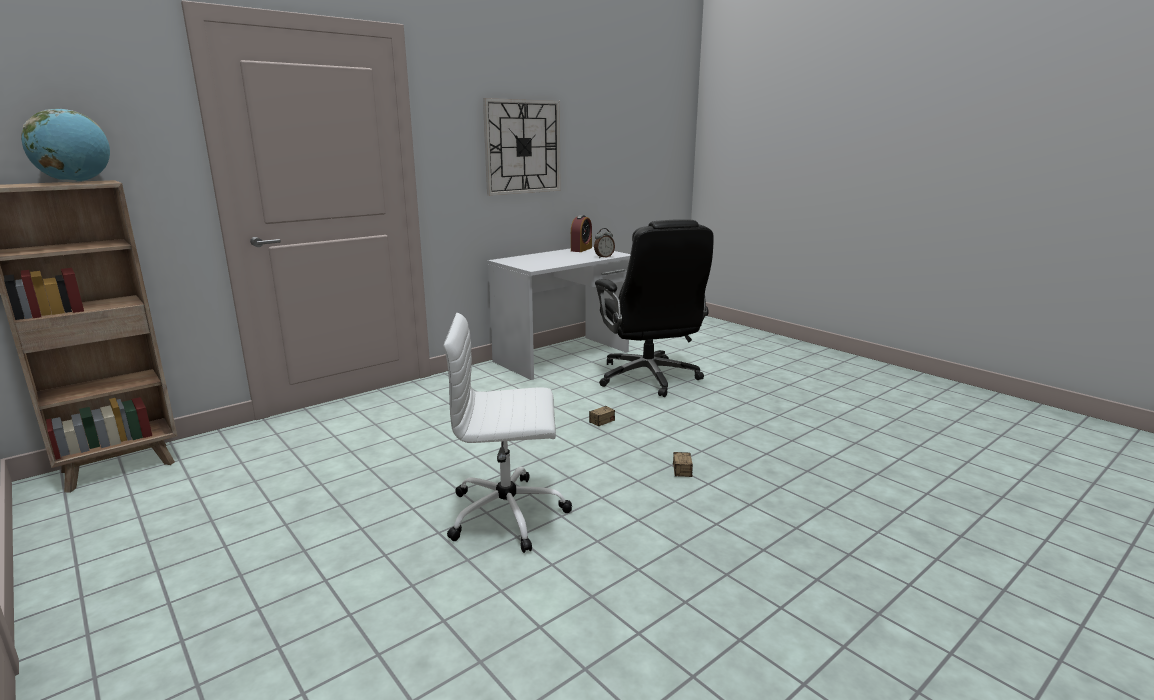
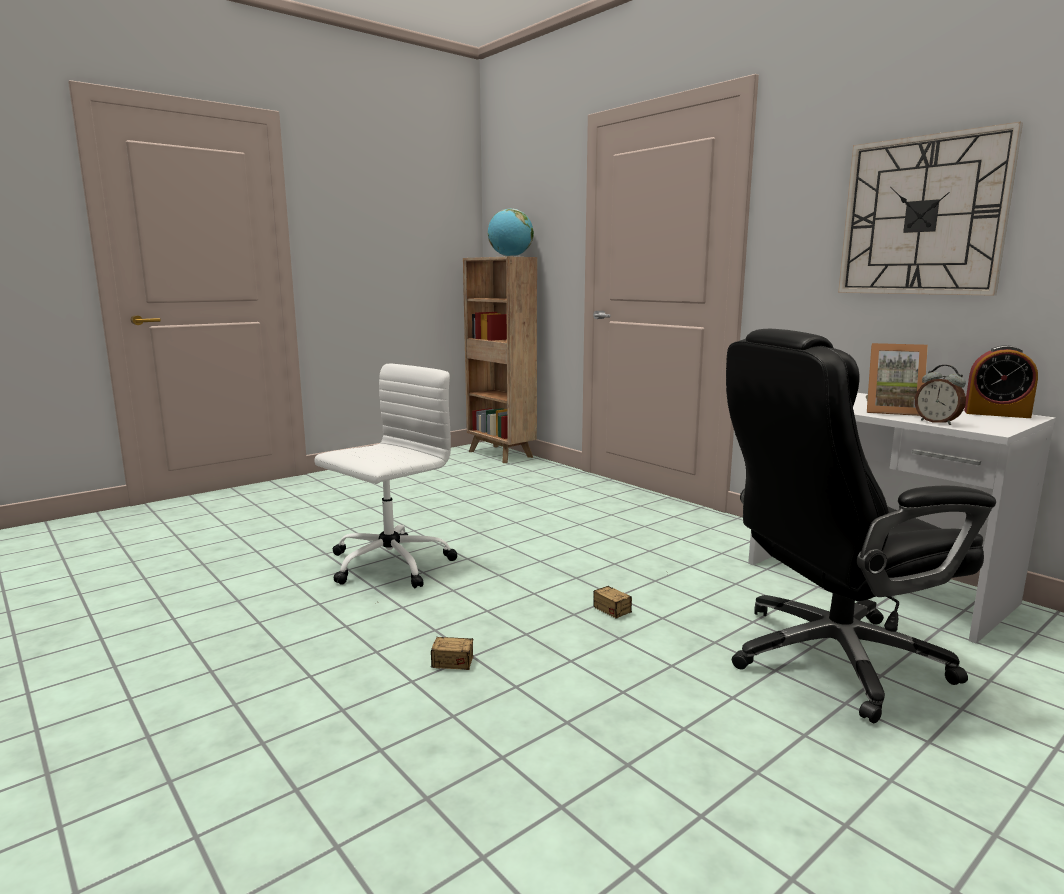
camera: 90 degrees right, 5 degrees down
(509, 514) = (388, 564): white office chair -> white office chair turned 45 degrees clockwise
(574, 258) = (891, 411): none -> picture frame

